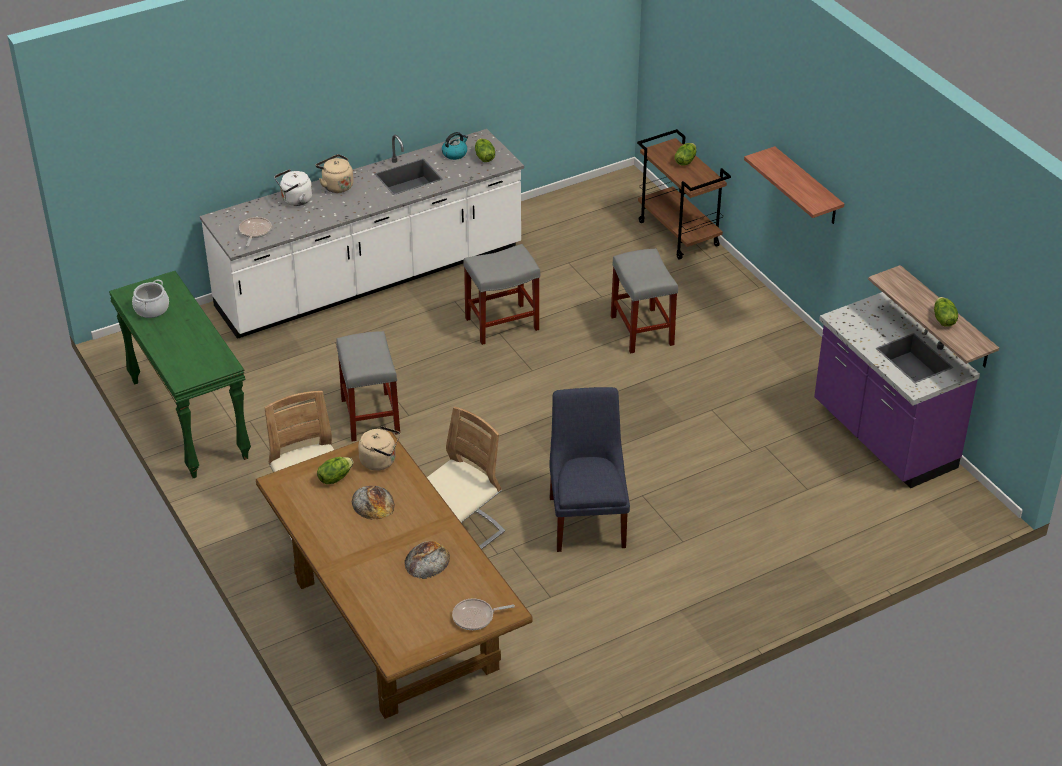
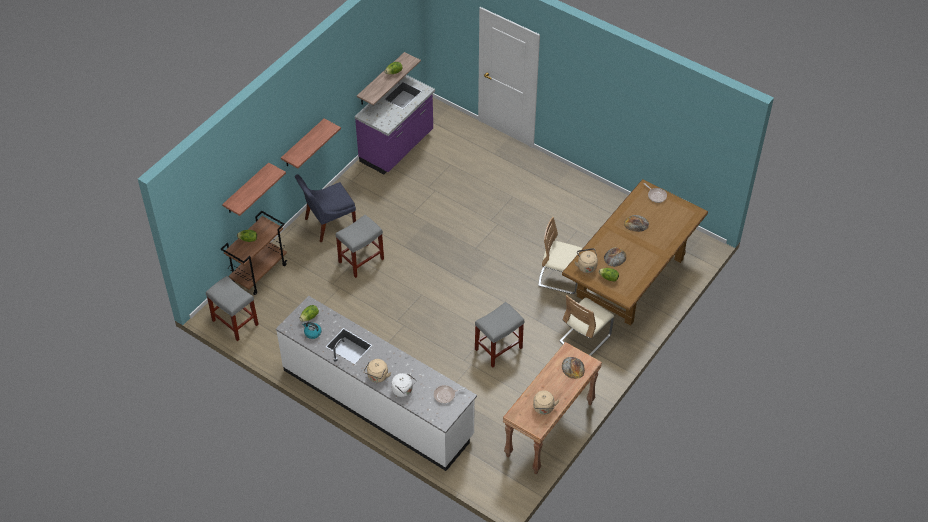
camera: 115 degrees left, 10 degrees up
(151, 309) = (543, 409): cooking pot -> beige kettle
(187, 419) = (550, 430): green console table -> brown console table
(191, 360) = (573, 367): none -> bread
(503, 323) = (387, 322): grey stool -> grey stool (234, 322)
(587, 518) = (518, 234): blue chair -> blue chair (328, 223)
(726, 108) = (246, 189): none -> shelf

